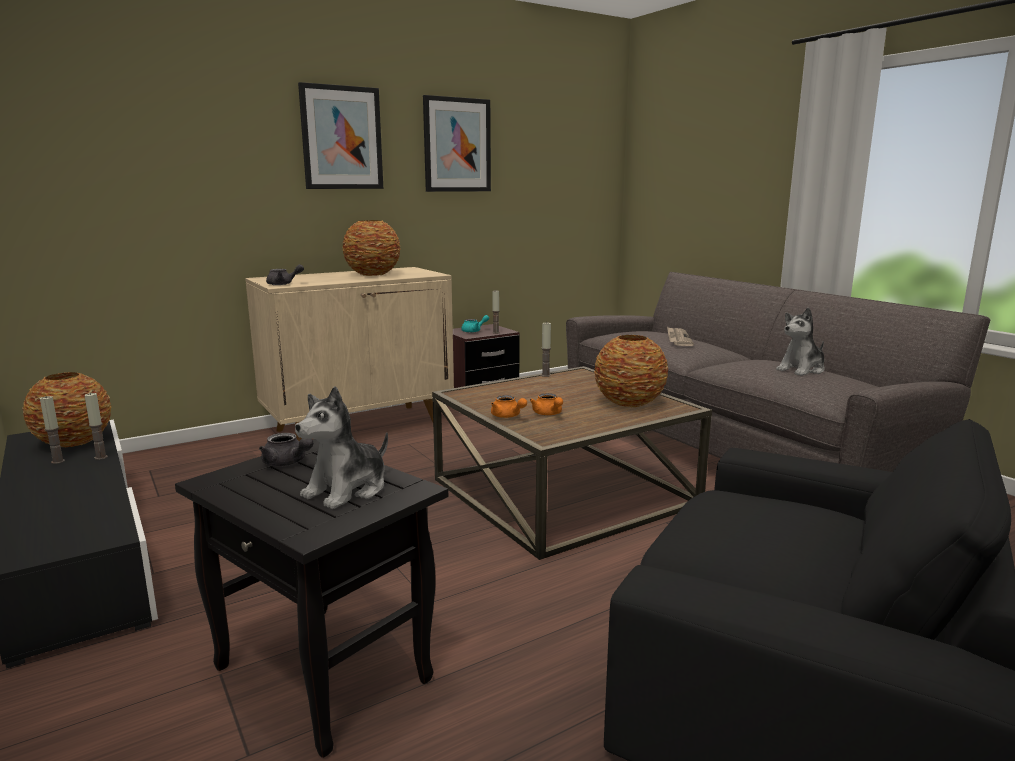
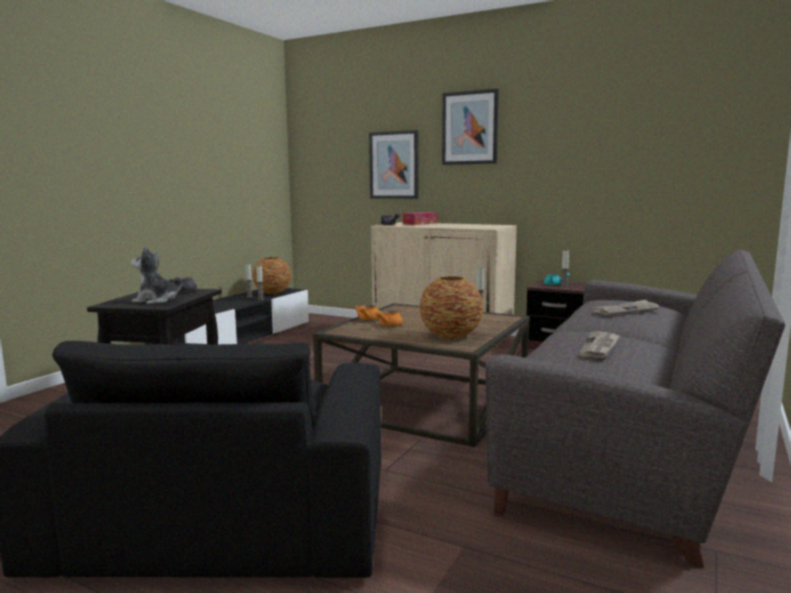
camera: 60 degrees right, 5 degrees down
(301, 277) = (420, 223): none -> tissue box
(372, 274) = (459, 225): vase -> none
(457, 145) = (565, 125): picture -> picture (394, 165)
(801, 370) = (600, 347): plush toy -> newspaper

